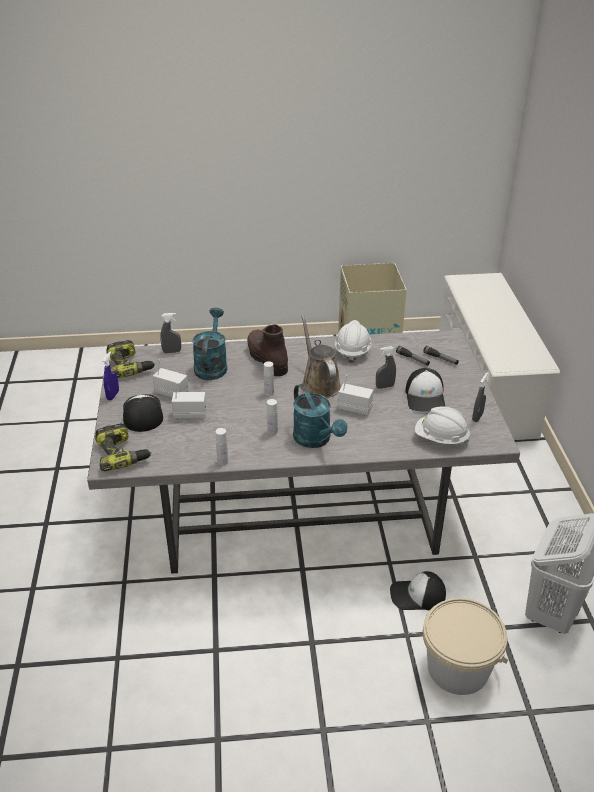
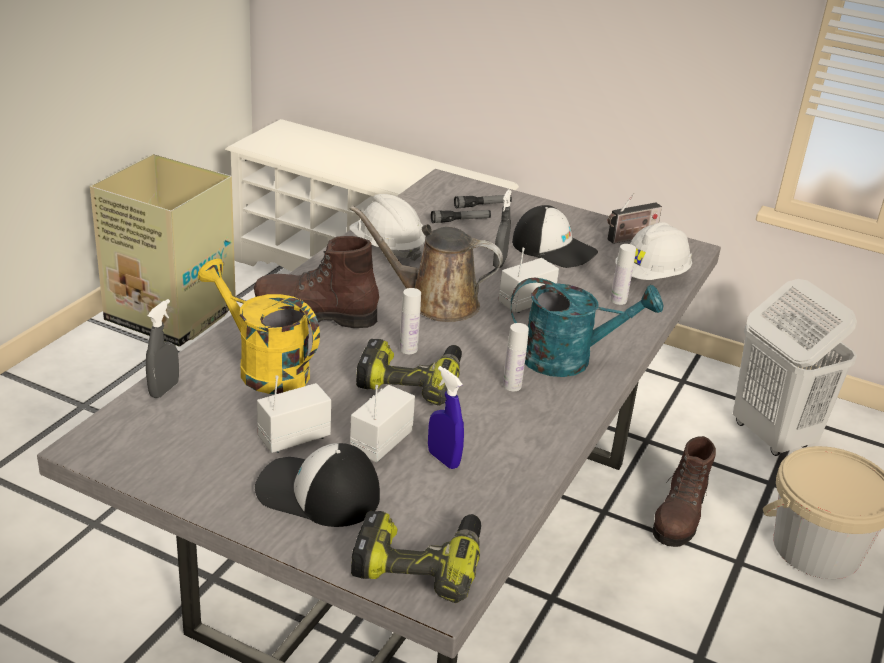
camera: 60 degrees left, 5 degrees down
(113, 395) = (215, 506): blue spray bottle -> blue spray bottle (443, 459)
(130, 366) = (143, 451): power drill -> power drill (411, 380)
(211, 365) = (263, 368): turquoise watering can -> yellow watering can
(223, 461) = (544, 459): white bottle -> white bottle (618, 300)
(417, 595) = (679, 519): cap -> brown boot
(477, 417) = (630, 238): grey spray bottle -> radio

